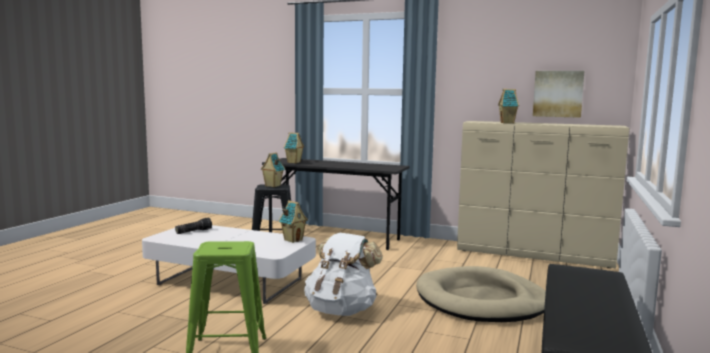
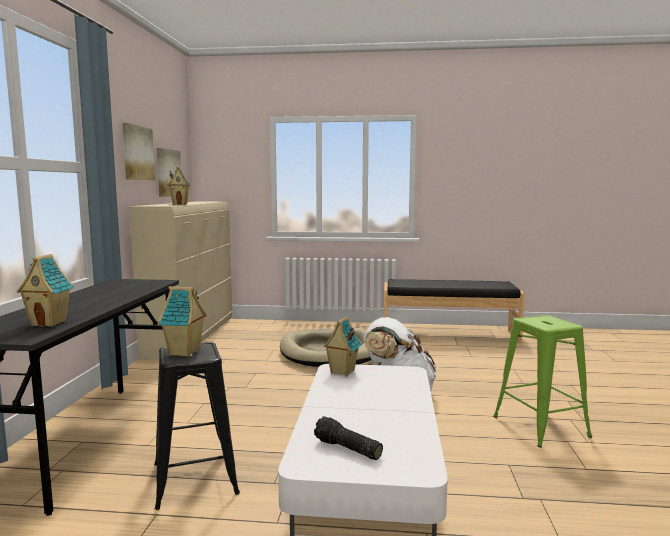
camera: 105 degrees left, 0 degrees up
(496, 78) = (137, 153): none -> picture

